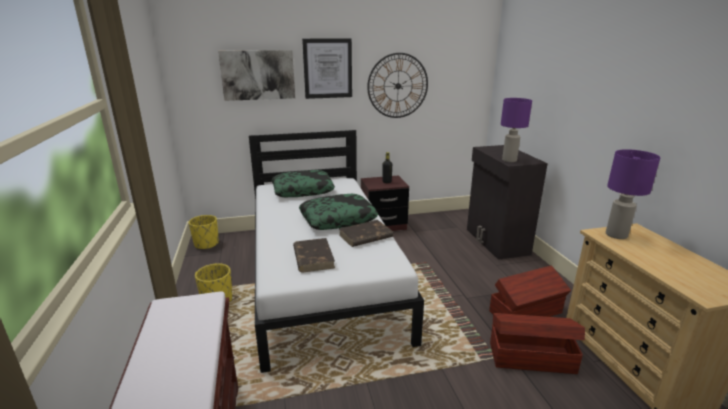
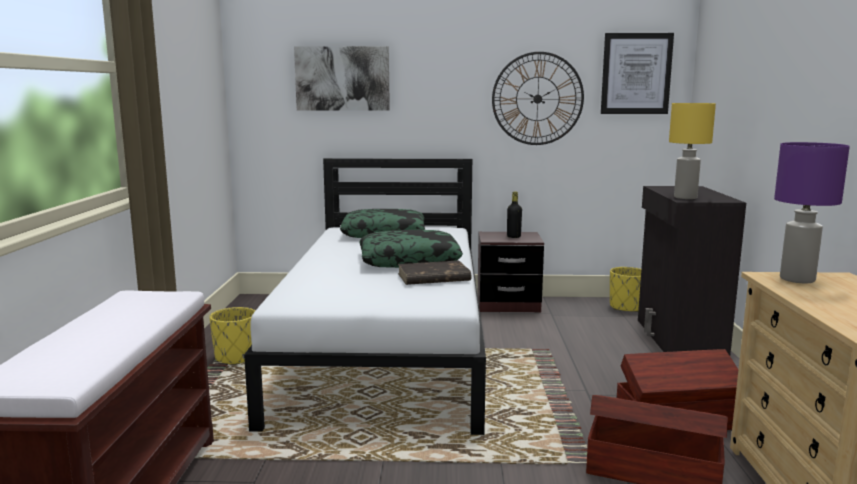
camera: 15 degrees right, 10 degrees down
(206, 244) = (254, 303): yellow planter -> yellow planter (626, 307)
(313, 257) = (347, 289): brown book -> none
(327, 68) = (436, 72): picture -> picture (636, 74)
(509, 160) = (685, 197): purple table lamp -> yellow table lamp

